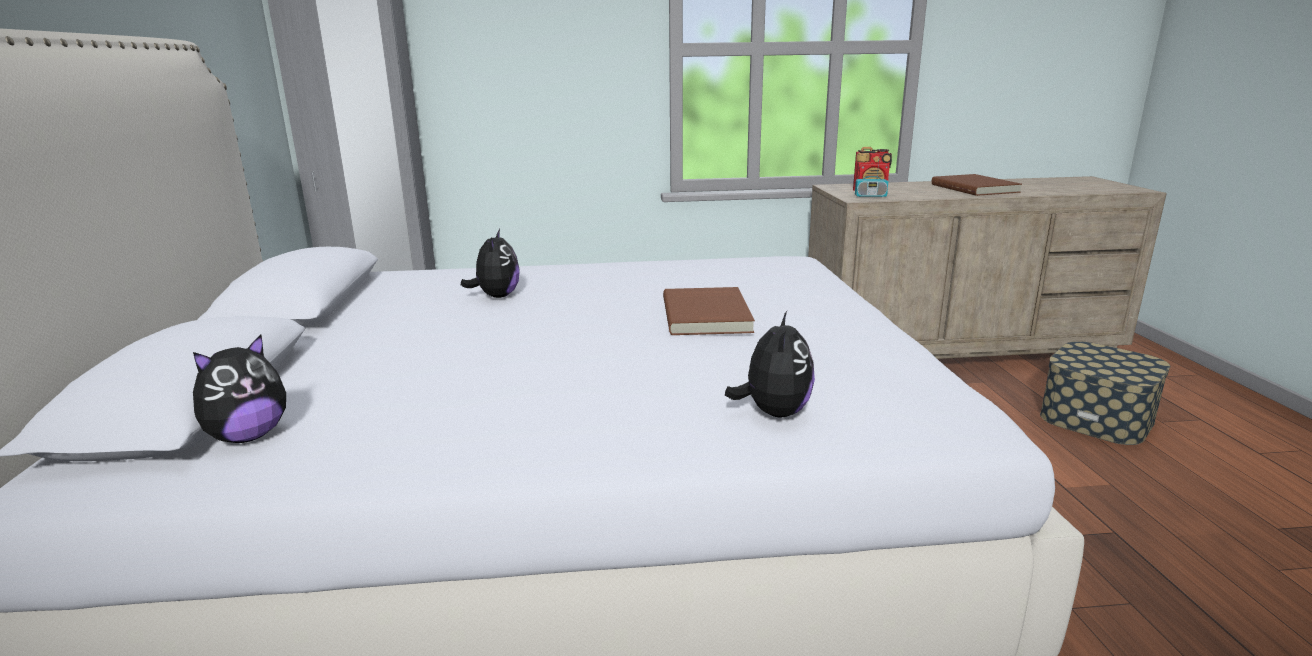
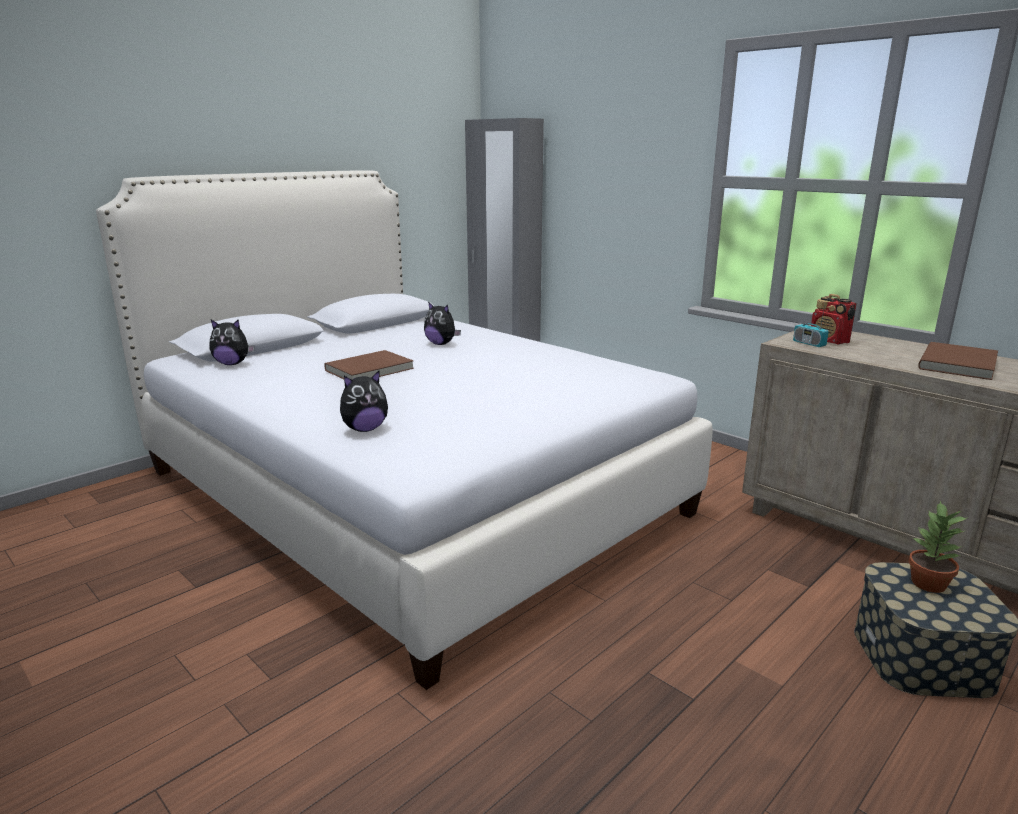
camera: 50 degrees right, 0 degrees up
(496, 296) = (441, 344): plush toy -> plush toy turned 75 degrees clockwise
(708, 315) = (487, 385): brown book -> brown book (370, 370)
(1092, 358) = (928, 584): none -> potted plant

